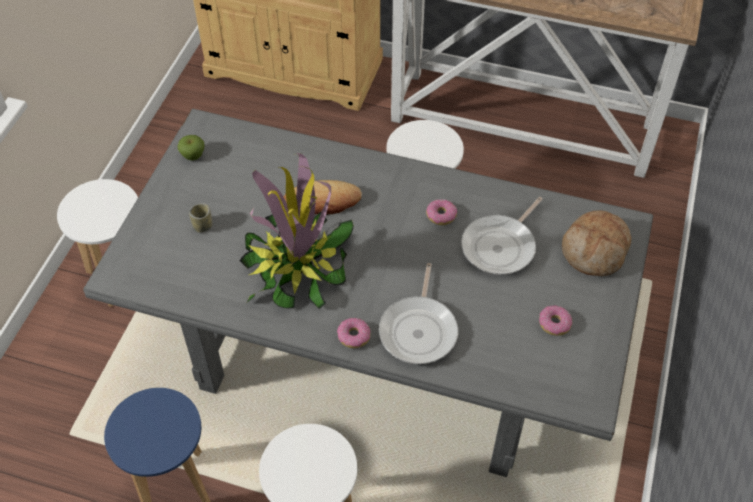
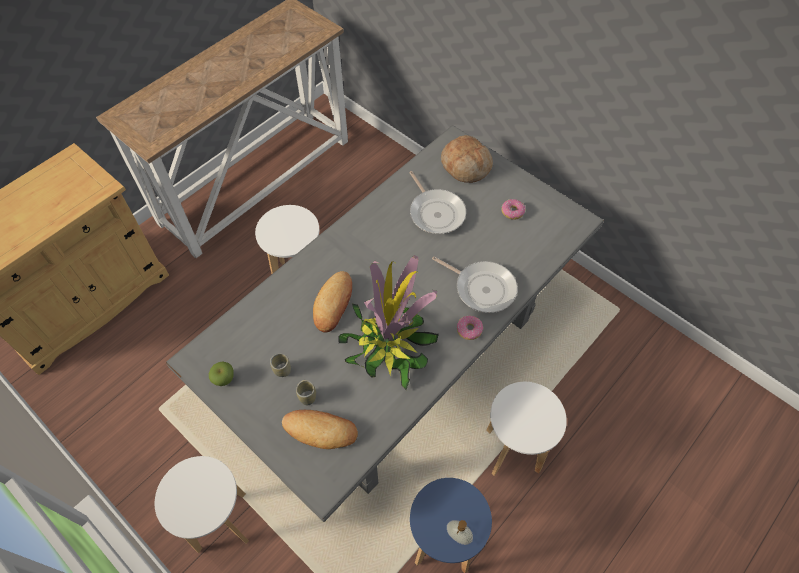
camera: 65 degrees left, 5 degrees up
(135, 443) = (458, 536): none -> soap dispenser
(172, 251) = (320, 430): none -> bread
(223, 194) = (282, 370): none -> cup
(441, 216) = (390, 234): donut -> none

